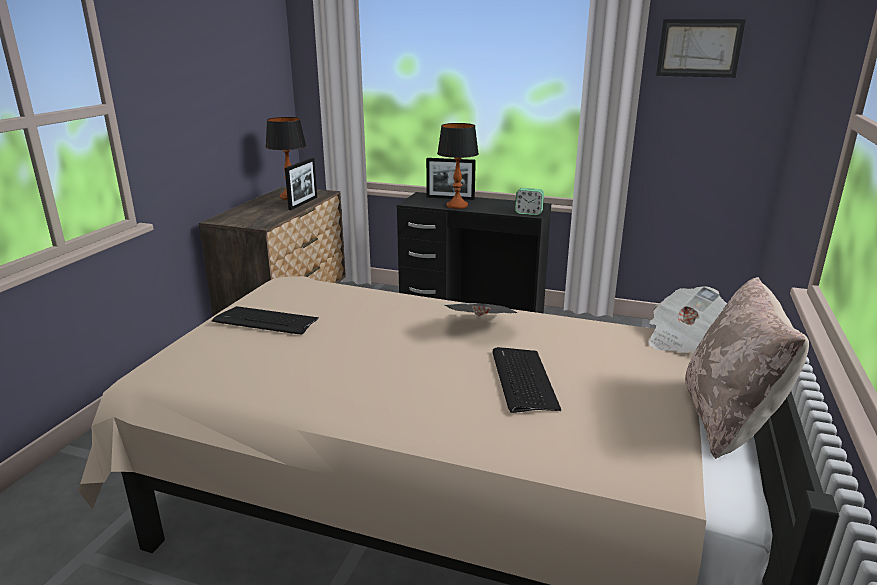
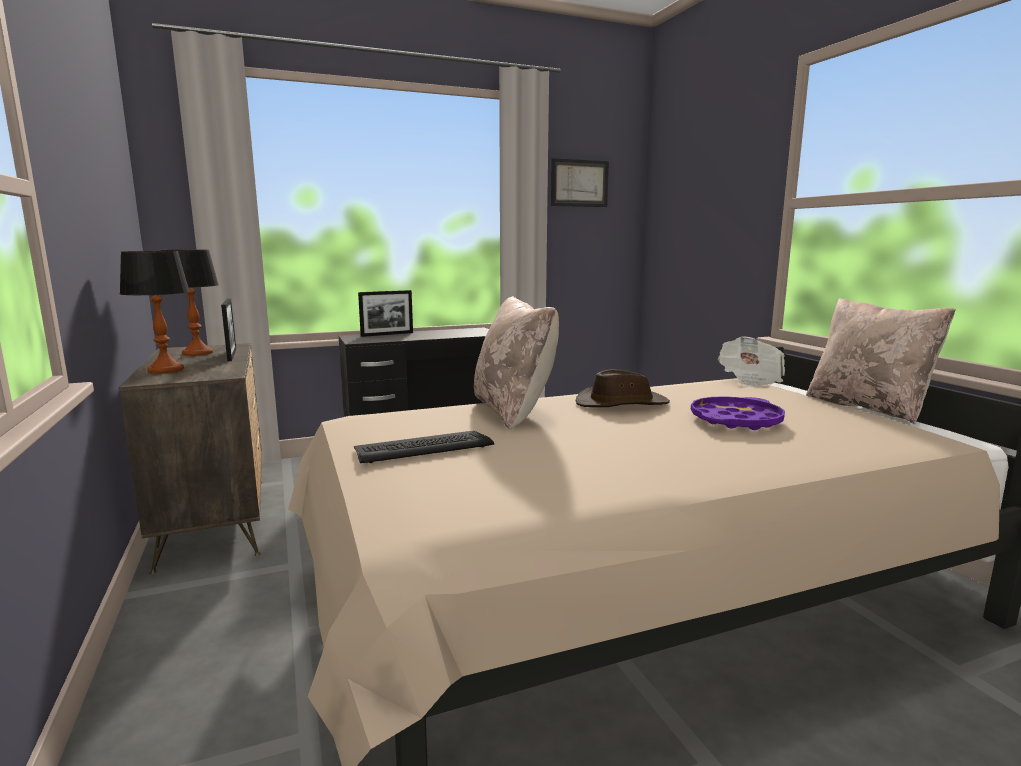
camera: 40 degrees left, 10 degrees down
(386, 308) = (514, 411): none -> beige pillow
(457, 206) = (409, 337): table lamp -> table lamp (166, 370)
(479, 327) = (621, 403): newspaper -> brown hat
(523, 380) = (735, 420): keyboard -> purple tray
(528, 213) = (484, 333): alarm clock -> none

